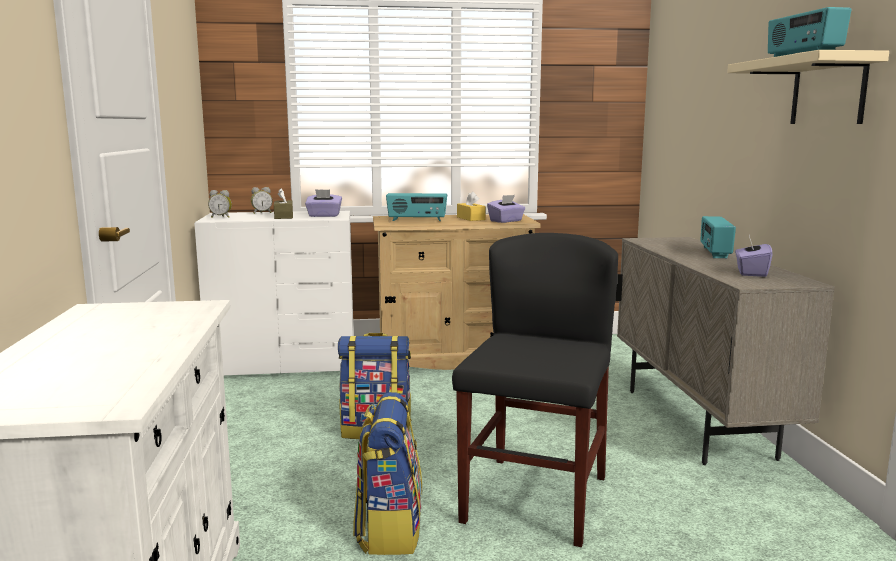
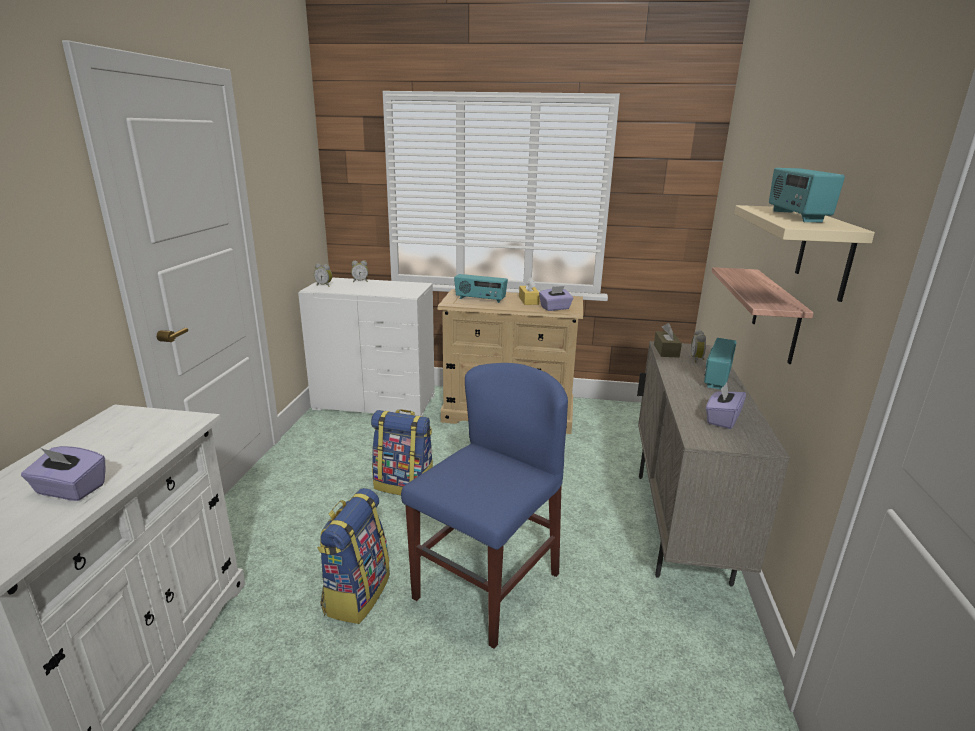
camera: 15 degrees right, 10 degrees up
(283, 216) = (371, 289): brown tissue box -> brown tissue box (666, 351)
(324, 215) = (403, 290): purple tissue box -> purple tissue box (70, 490)
(535, 499) = (487, 586): black chair -> blue chair
(682, 244) = (697, 359): none -> alarm clock
(771, 173) = (776, 315): none -> shelf

